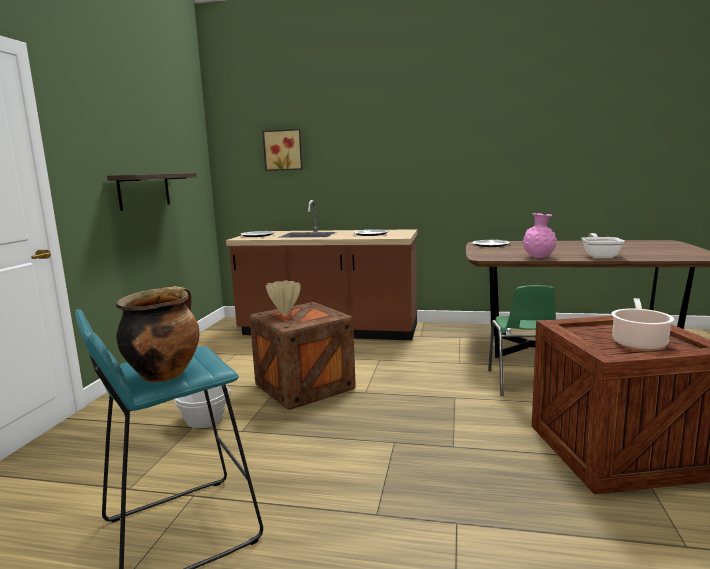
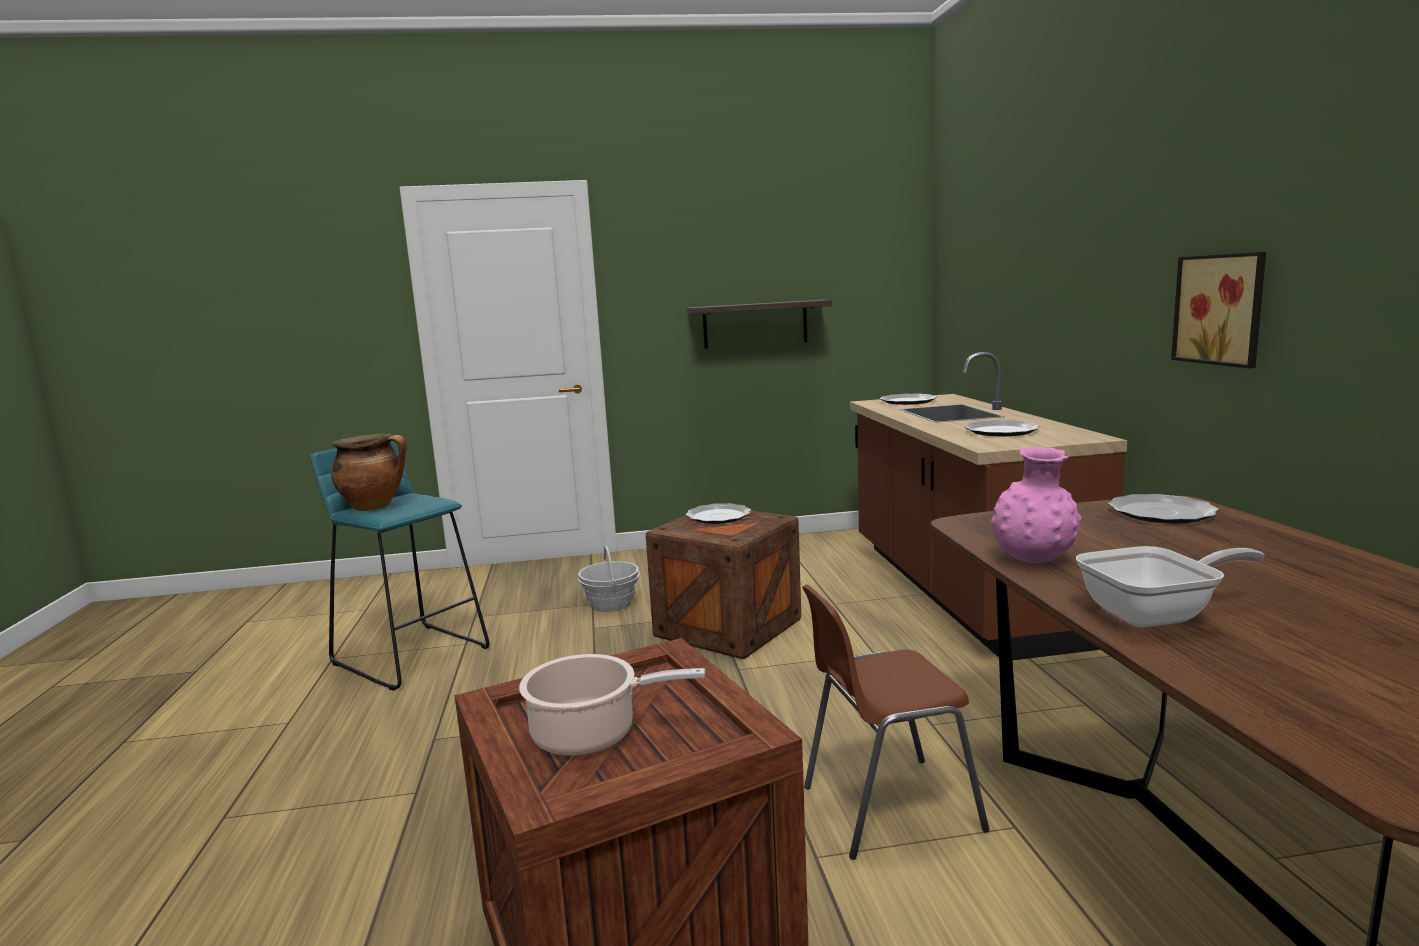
camera: 70 degrees right, 0 degrees up
(283, 150) = (991, 258): picture -> picture (1222, 309)
(284, 314) = (718, 516): beige vase -> plate
(522, 383) = (886, 807): green chair -> brown chair

